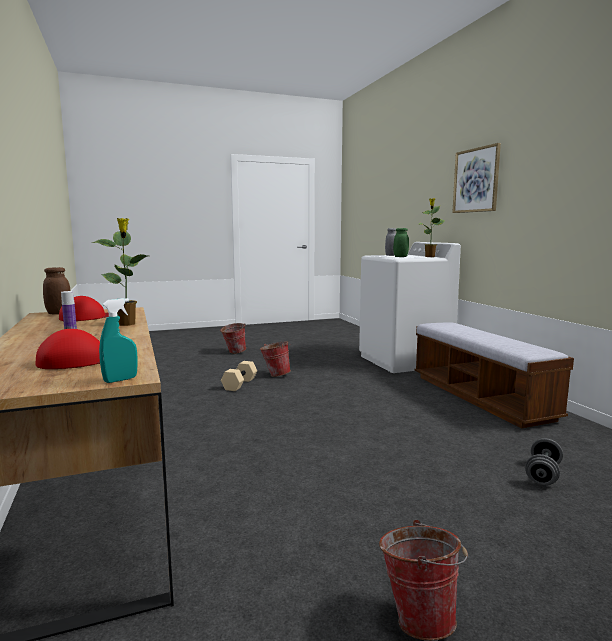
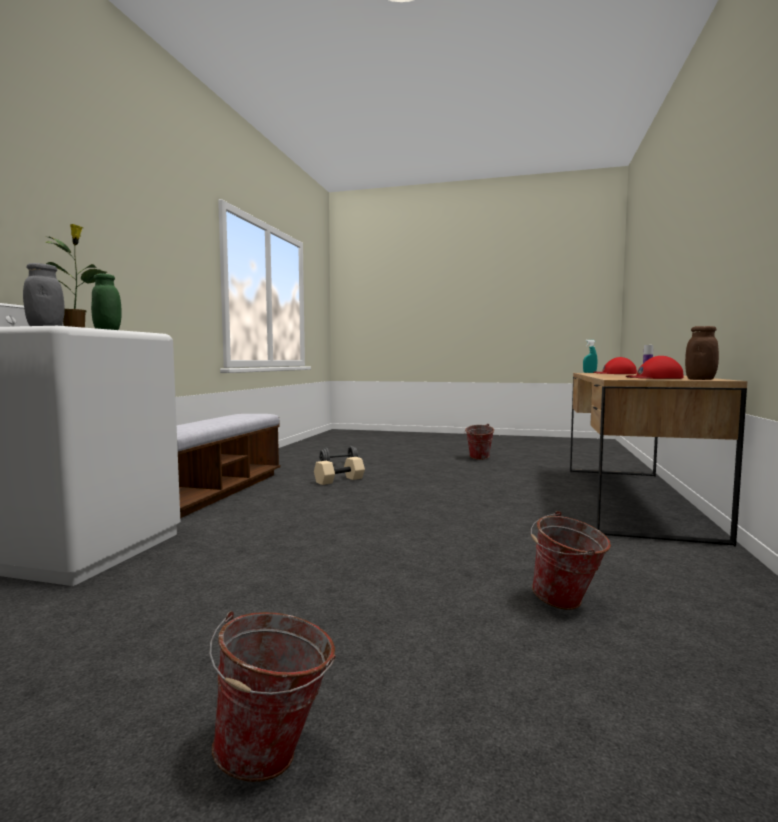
camera: 145 degrees left, 5 degrees down
(127, 324) = (606, 376): potted plant -> none
(240, 384) = (432, 573): beige dumbbell -> beige dumbbell (339, 480)
(275, 374) = (338, 580): bucket -> bucket (566, 604)
(476, 180) = (69, 212): picture -> none

